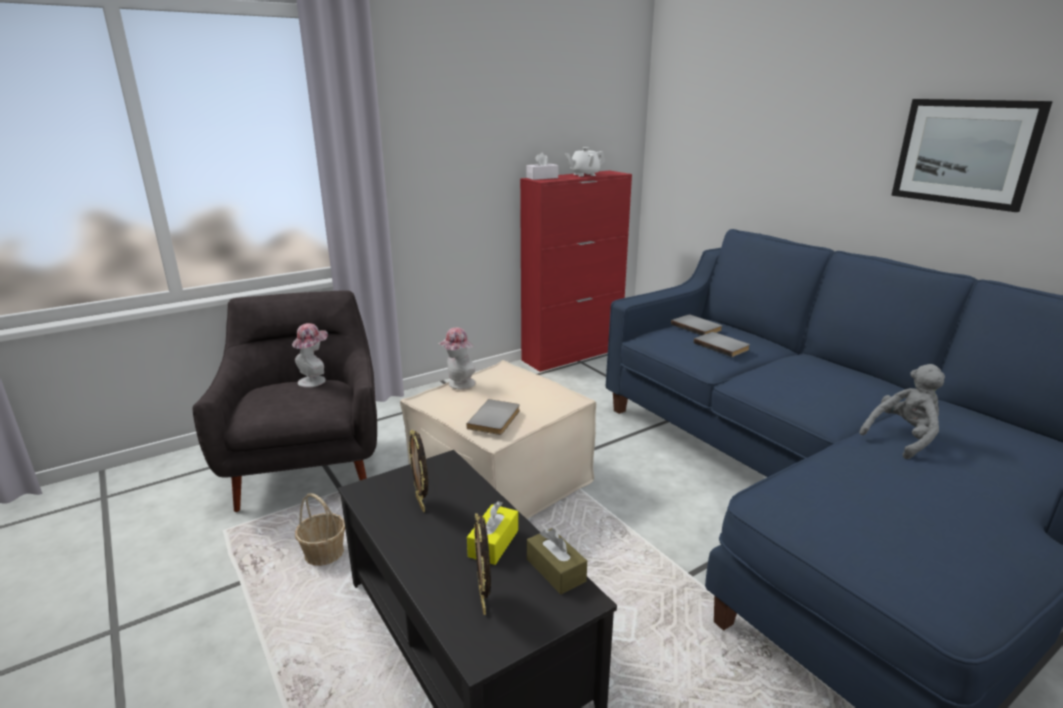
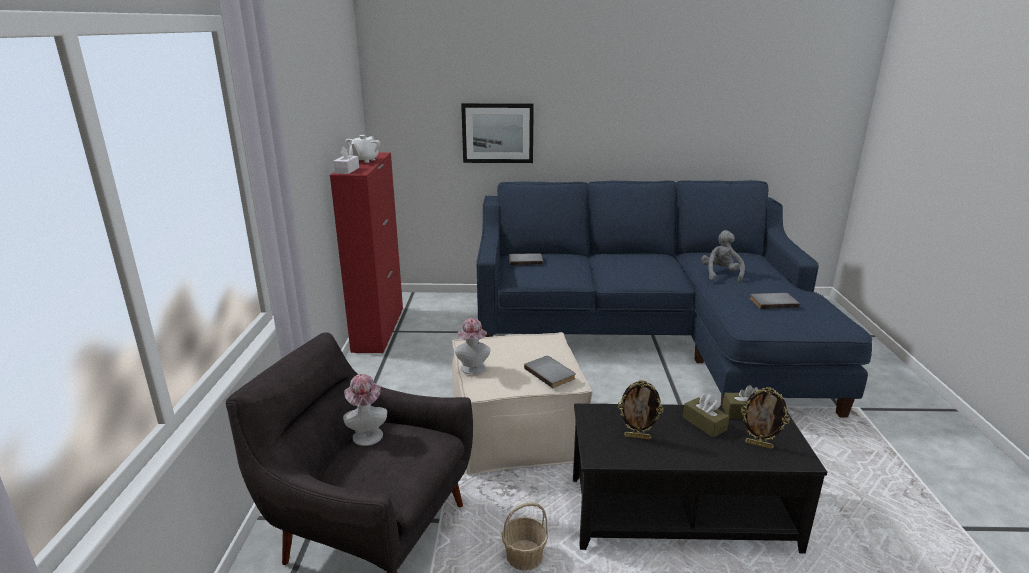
camera: 55 degrees left, 0 degrees up
(493, 543) = (704, 424): yellow tissue box -> brown tissue box
(722, 346) = (564, 266): grey book -> grey book (773, 302)
(965, 152) = (638, 110): picture -> picture (497, 133)

